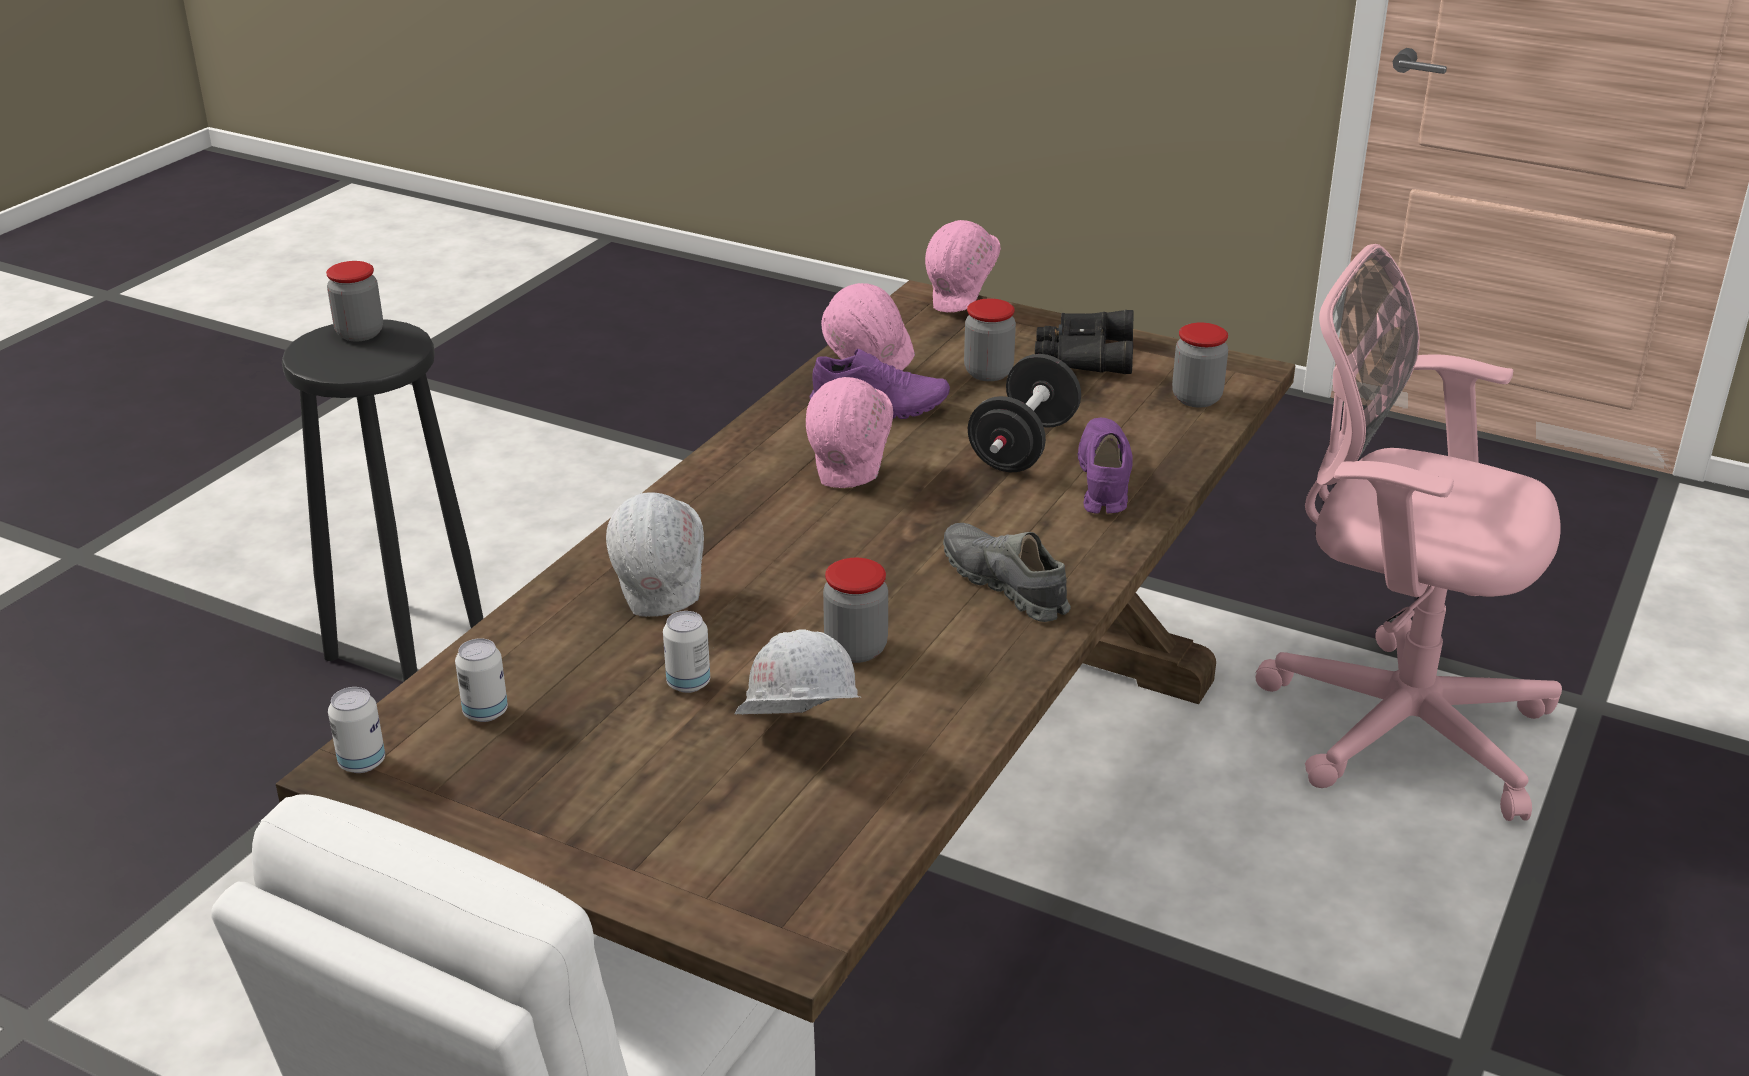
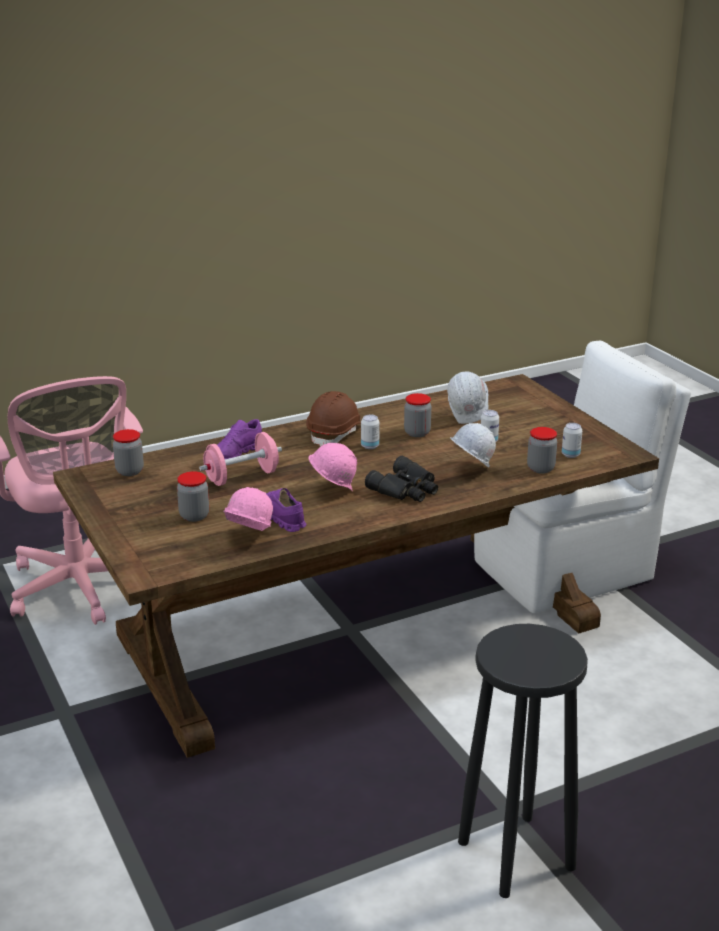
camera: 145 degrees left, 5 degrees down
(360, 333) = (523, 667): jar -> jar (540, 468)
(362, 763) = (624, 454): can -> can (370, 446)
(963, 304) = (132, 562): pink hard hat -> none
(1005, 585) = (335, 434): grey shoe -> brown hard hat
(1023, 446) = (242, 477): black dumbbell -> pink dumbbell
(1083, 354) = (133, 509): black binoculars -> black binoculars (406, 489)

